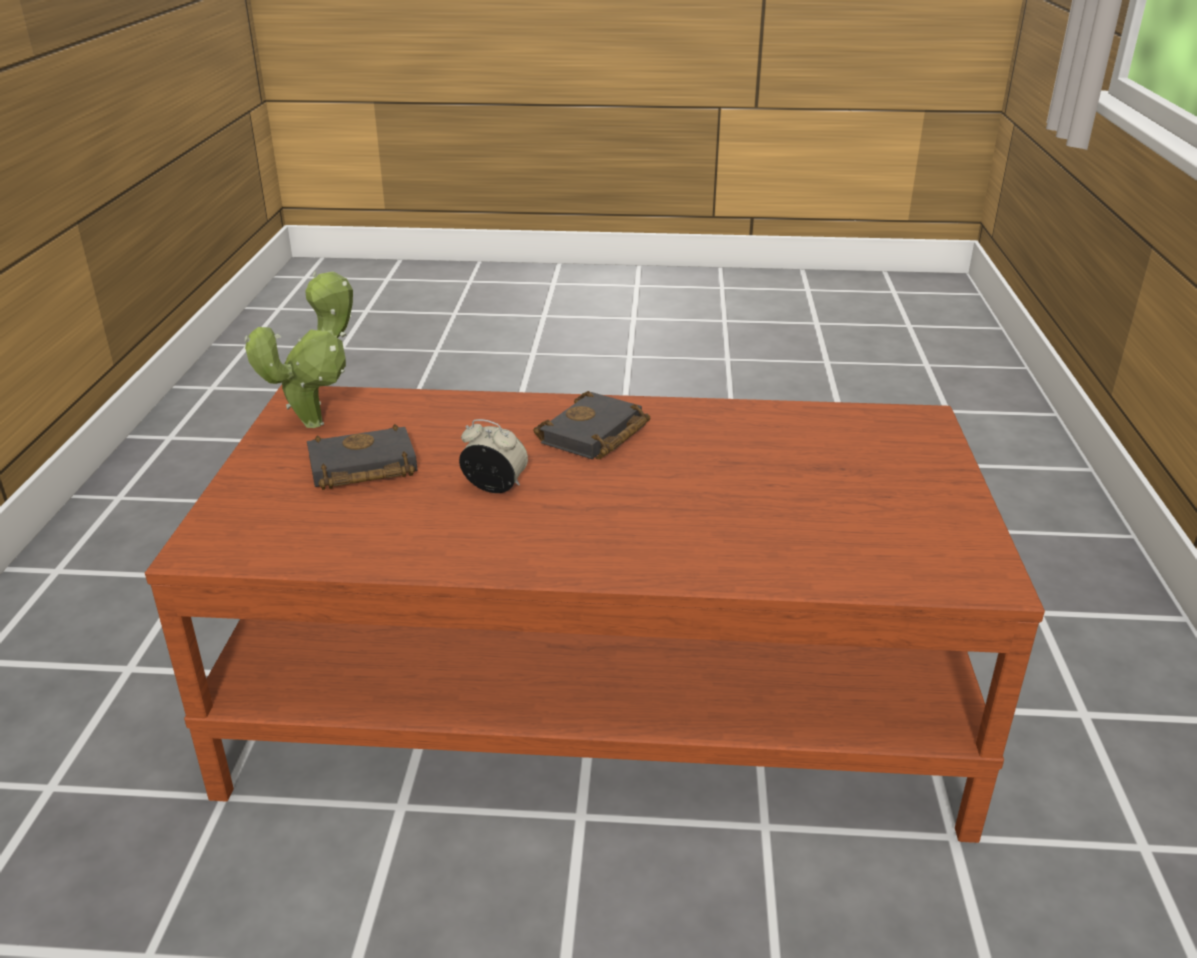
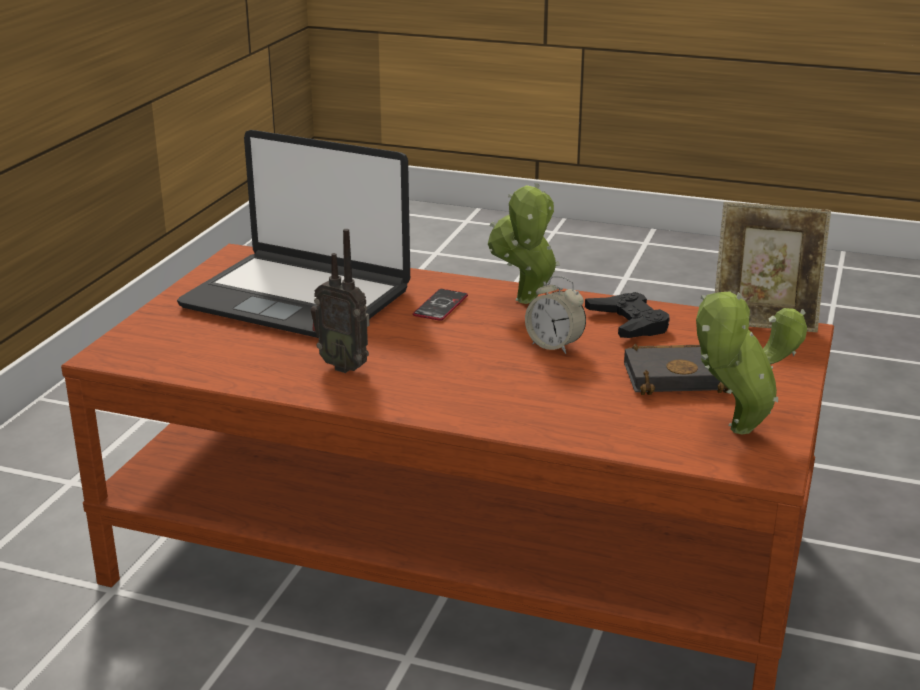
camera: 165 degrees left, 5 degrees down
(236, 562) = (764, 320): none -> picture frame
(411, 532) = (628, 323): none -> black game controller
(545, 547) = (526, 303): none -> potted plant
(594, 436) = (442, 378): black book -> none
(648, 526) = (440, 306): none -> phone
(695, 436) = (345, 366): none -> radio
(827, 513) = (297, 298): none -> laptop

